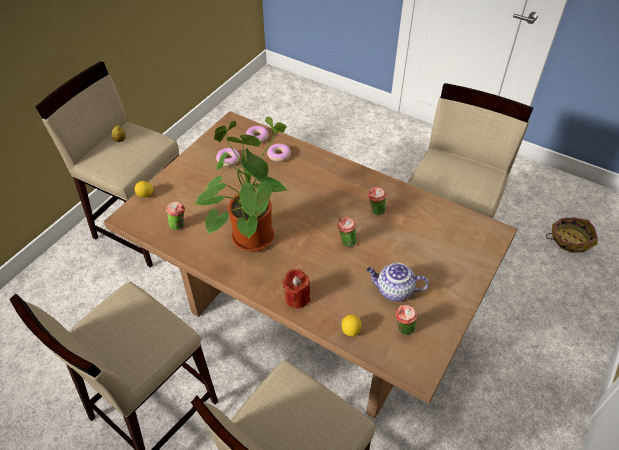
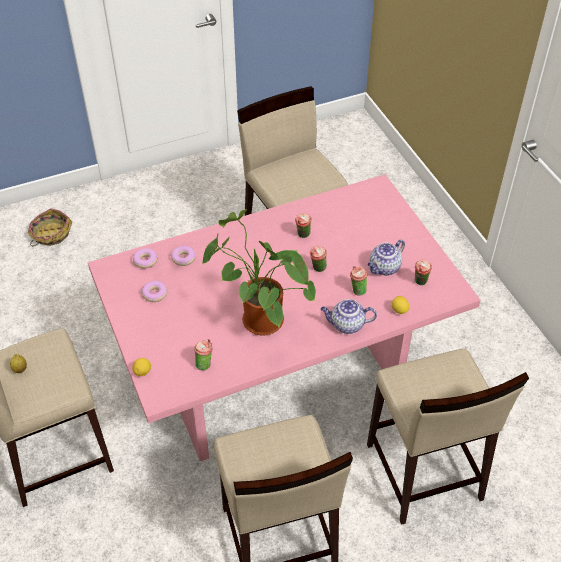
camera: 55 degrees left, 0 degrees up
(297, 298) = (346, 325): red candle -> teapot
(307, 318) = (280, 377): brown dining table -> pink dining table
(346, 284) = (357, 290): none -> cup
(569, 240) = (349, 173): basket -> basket (50, 234)

